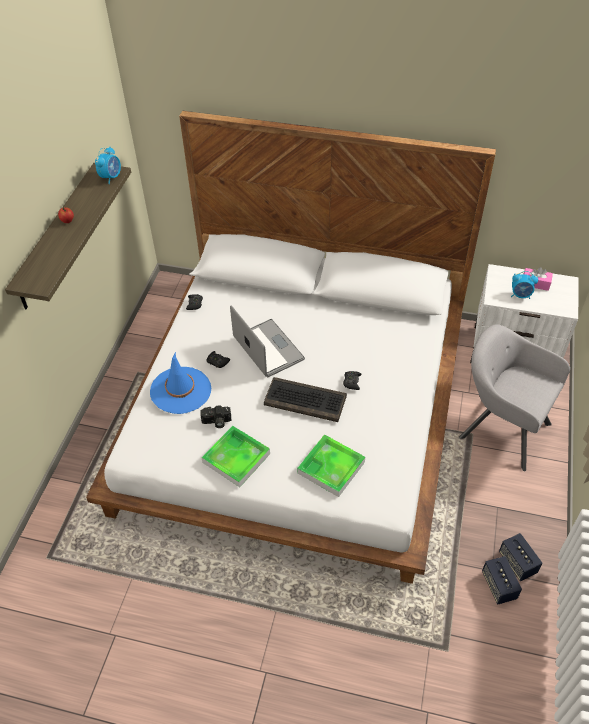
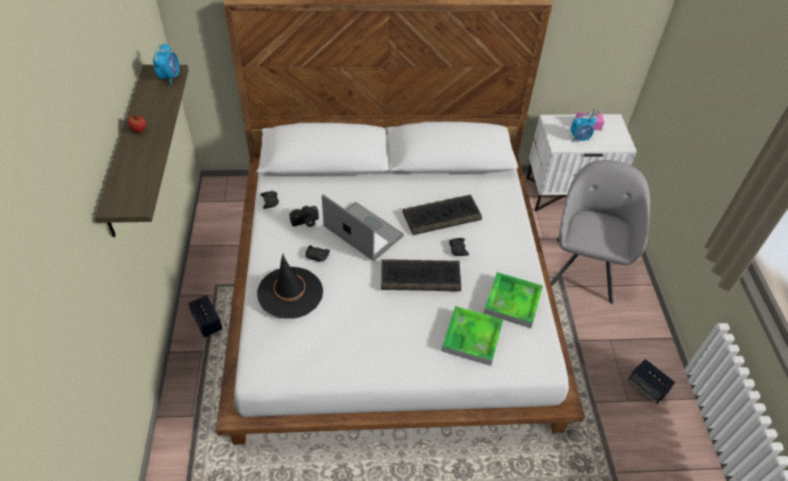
camera: 20 degrees left, 0 degrees up
(181, 390) = (290, 292): blue hat -> black hat
(216, 422) = (340, 317): camera -> camera (305, 222)
(236, 458) = (374, 350): tray -> tray (512, 302)
(350, 347) = (442, 215): none -> keyboard
(499, 585) = (639, 413): speaker -> speaker (207, 322)
(500, 428) = (584, 266): grey armchair -> grey armchair turned 90 degrees clockwise

